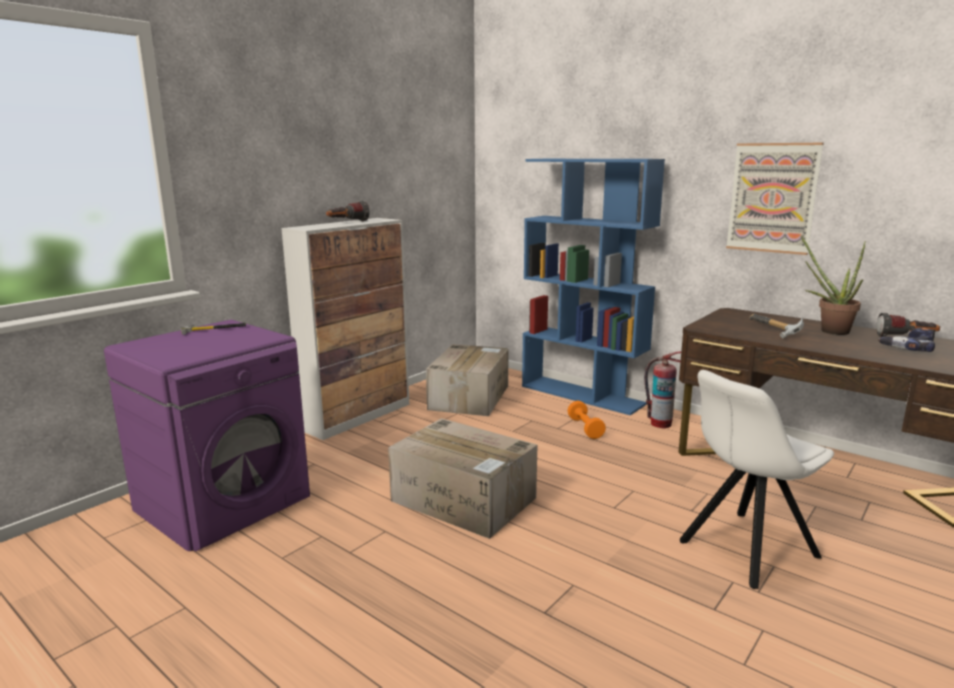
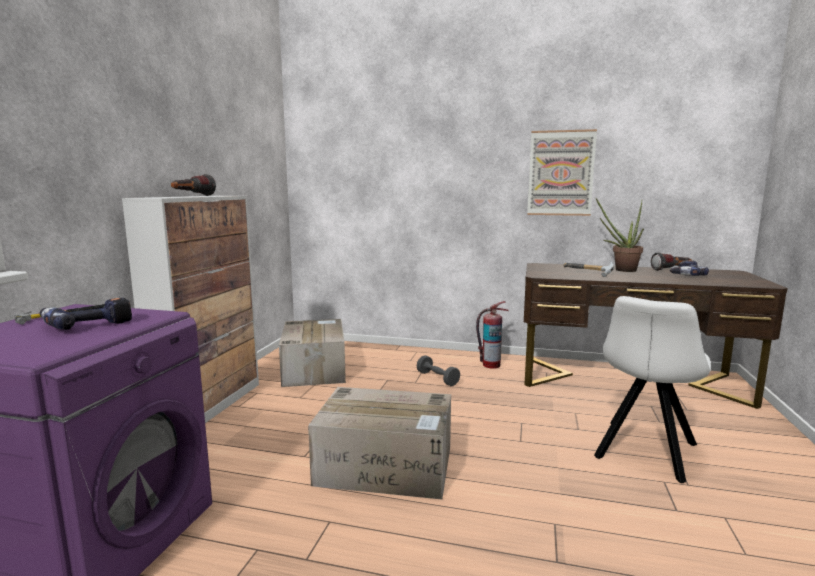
camera: 25 degrees left, 5 degrees down
(220, 340) = (87, 324): none -> power drill
(582, 395) = (411, 352): blue bookcase -> none
(585, 428) = (437, 378): orange dumbbell -> grey dumbbell

